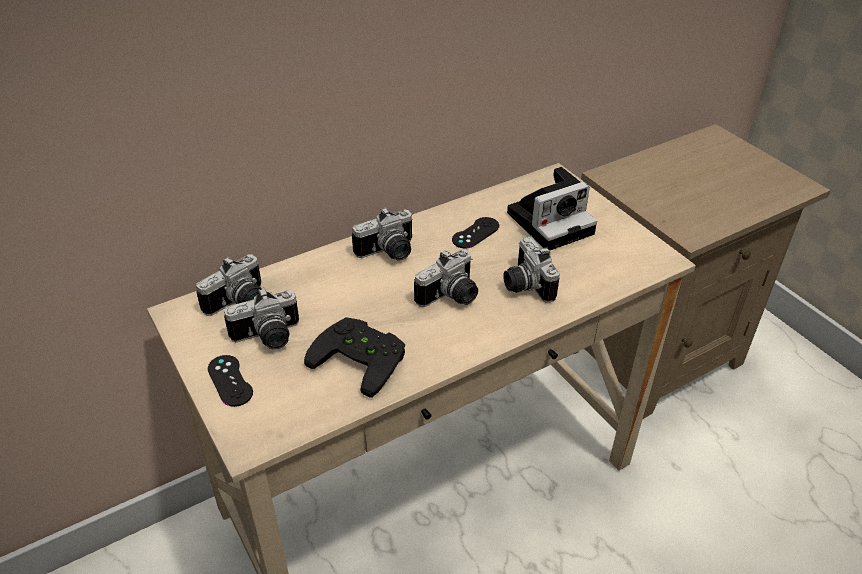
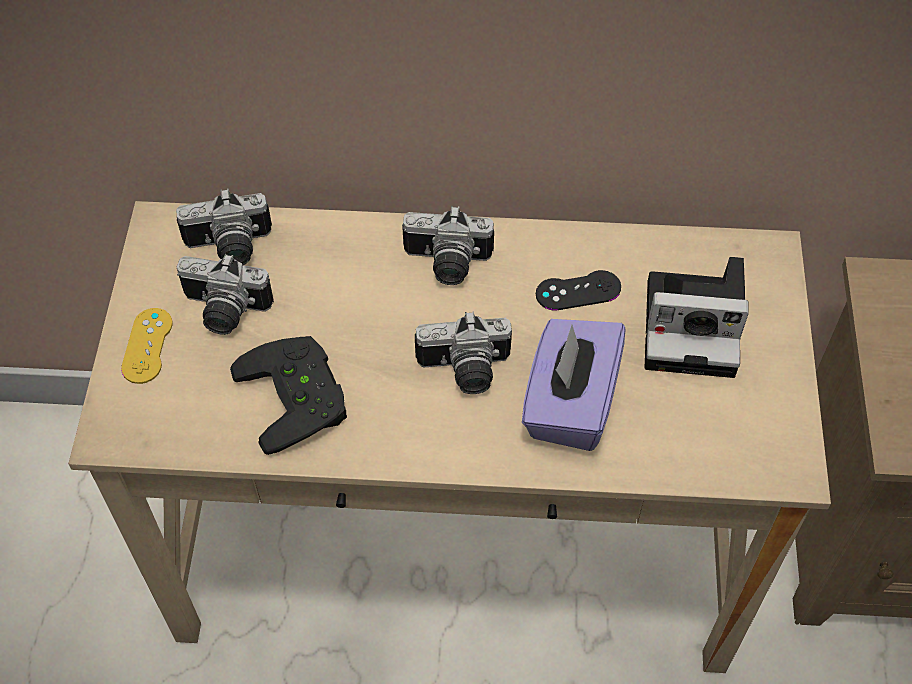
camera: 35 degrees right, 15 degrees up
(230, 380) = (147, 346): black game controller -> yellow game controller
(524, 285) = (569, 404): camera -> purple tissue box

